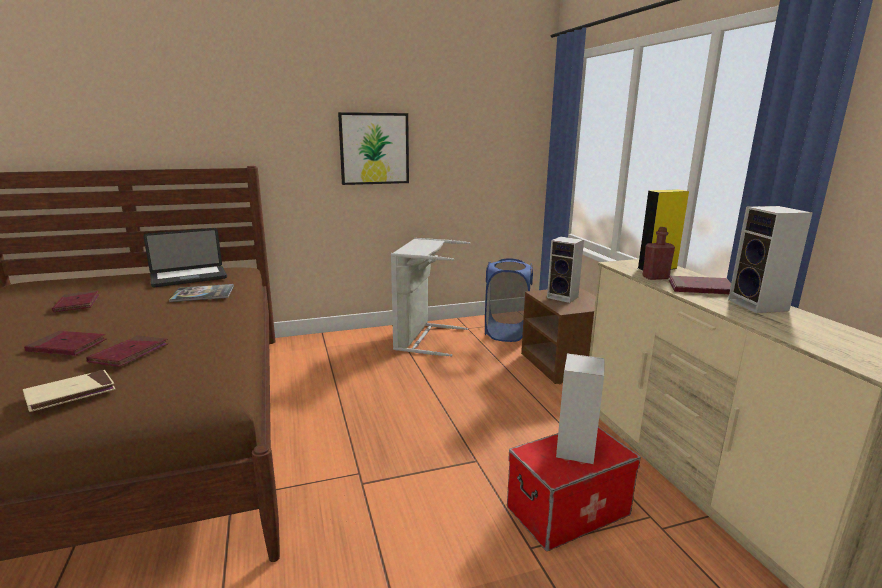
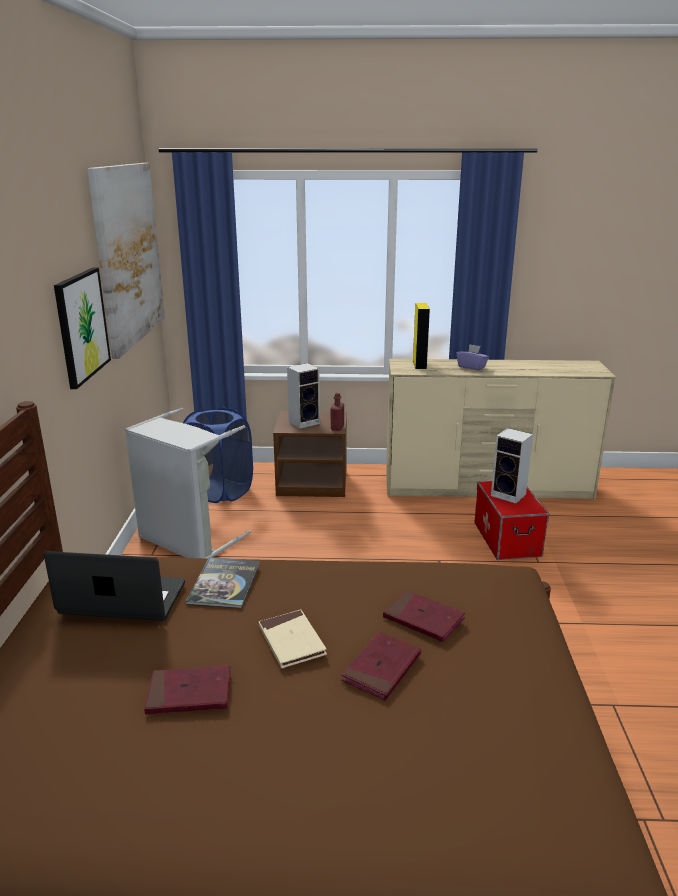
camera: 70 degrees left, 5 degrees up
(70, 393) = (511, 644): beige book -> beige book (291, 641)
(189, 277) = (122, 599): laptop -> laptop turned 75 degrees counterclockwise
(483, 117) = (128, 254): none -> picture
(655, 277) = (442, 370): red bottle -> red bottle (337, 428)
(700, 288) = (471, 367): red book -> purple tissue box
(760, 306) = (509, 365): speaker -> none

